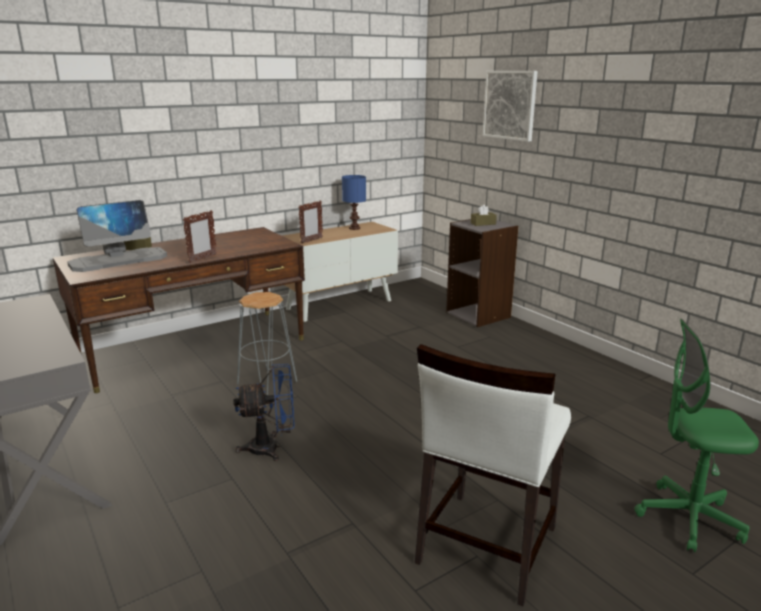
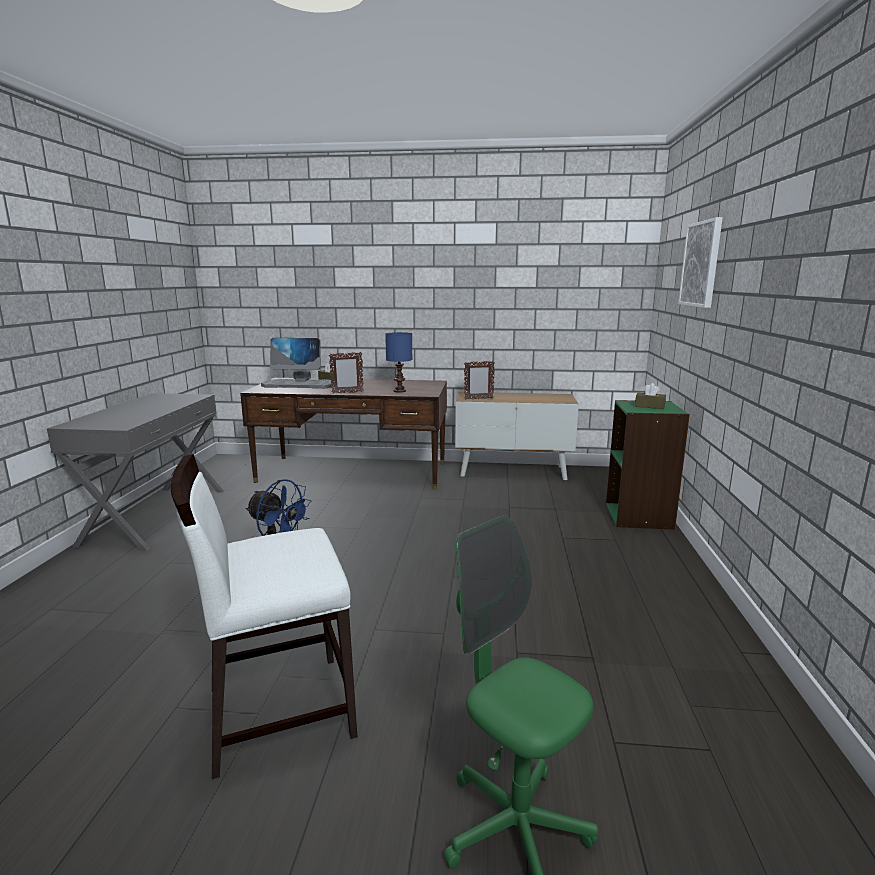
camera: 40 degrees right, 5 degrees down
(266, 383) = (355, 511): grey stool -> none
(355, 228) = (540, 396): blue table lamp -> blue table lamp (400, 391)
(479, 314) = (639, 516): grey bookcase -> green bookcase

